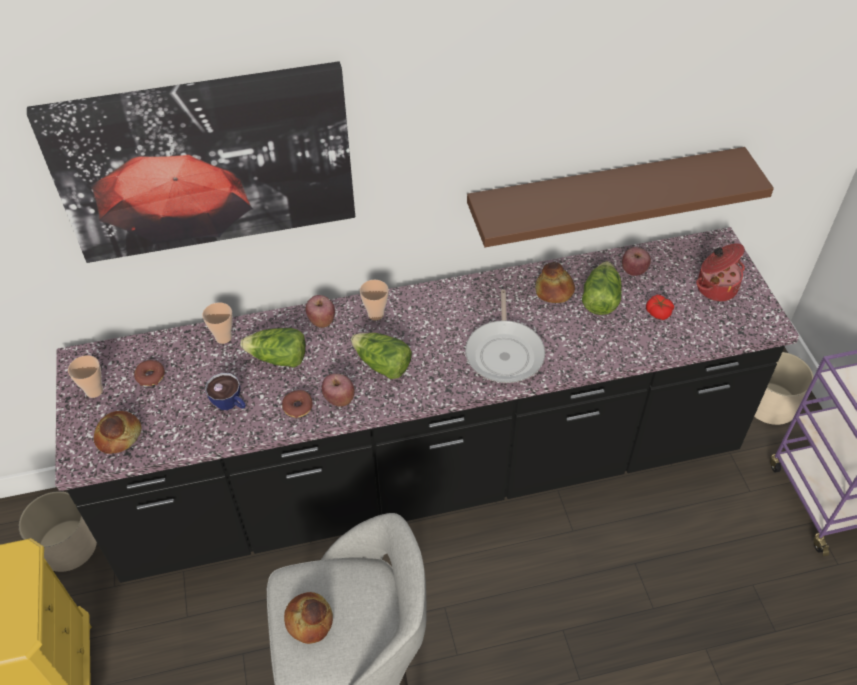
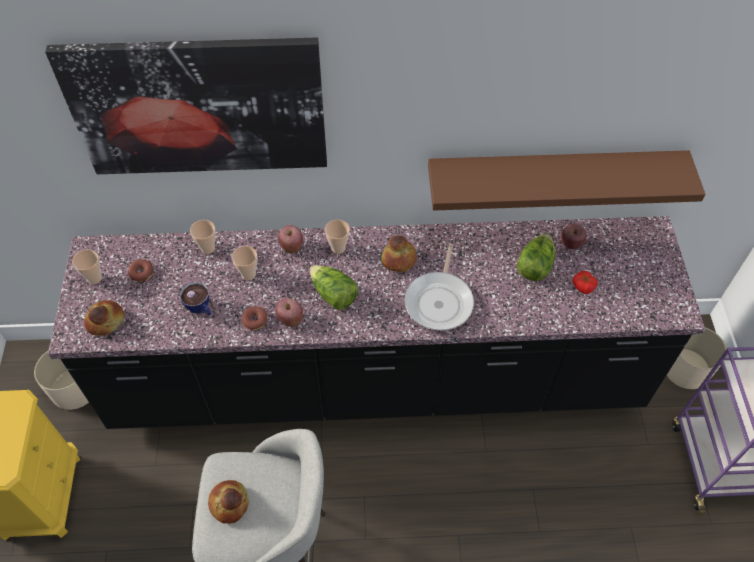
camera: 10 degrees right, 5 degrees up
(278, 358) = (248, 274): lettuce -> cup
(553, 291) = (495, 251): bread -> bread (398, 259)
(715, 287) = (640, 270): cooking pot -> none

